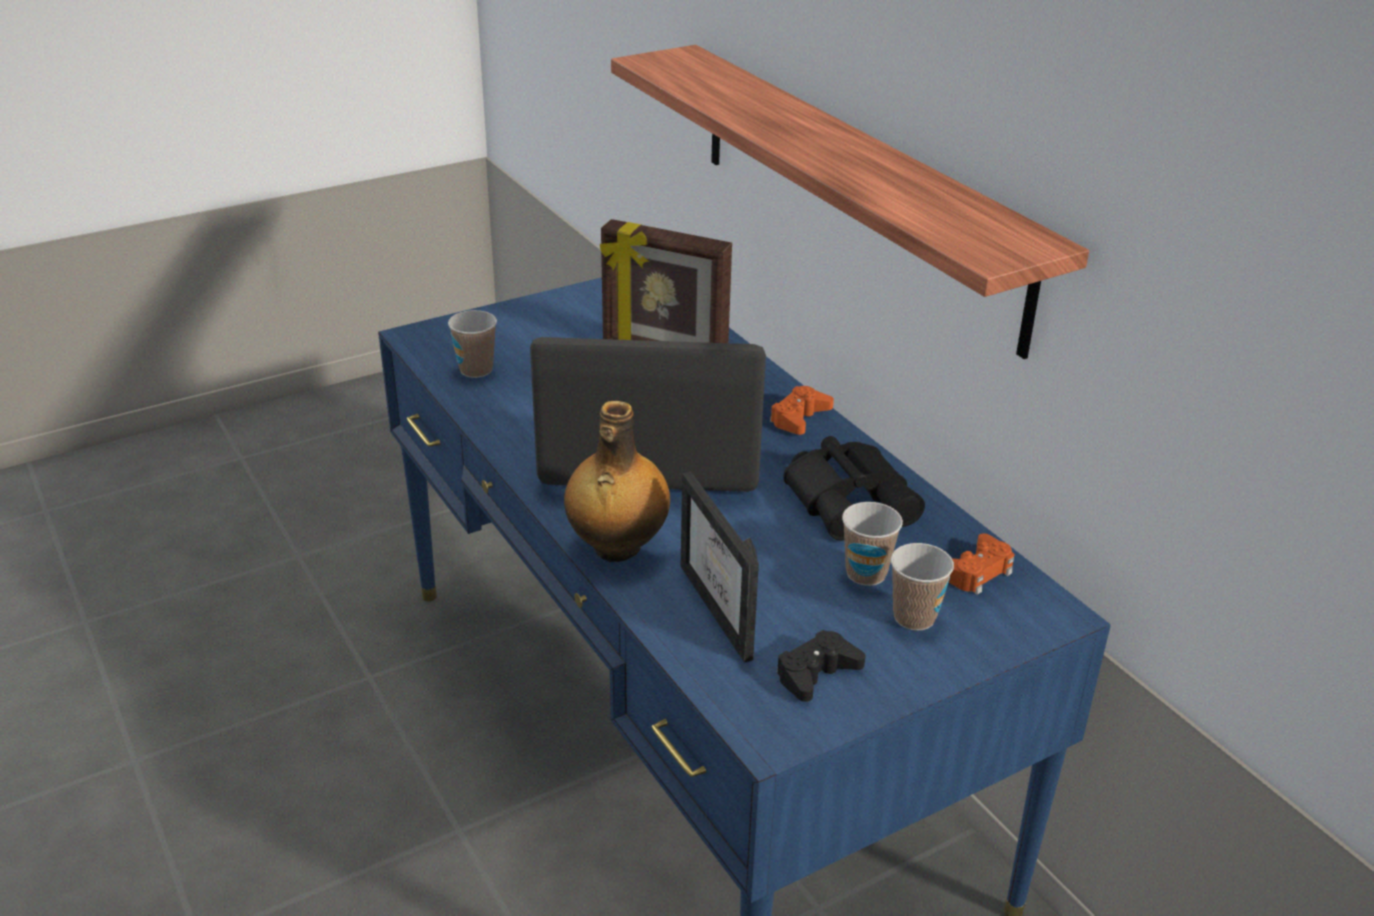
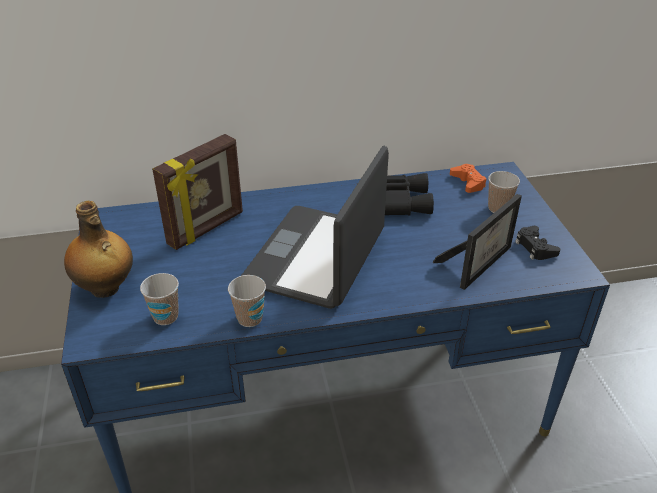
camera: 70 degrees left, 5 degrees up
(616, 548) = (411, 291): bottle -> bottle (106, 288)
(731, 609) = (479, 262): picture frame -> picture frame turned 45 degrees counterclockwise
(799, 418) = (310, 197): orange game controller -> none
(855, 189) = (291, 57): shelf -> none
(866, 573) = (460, 213): cup -> cup (250, 318)

